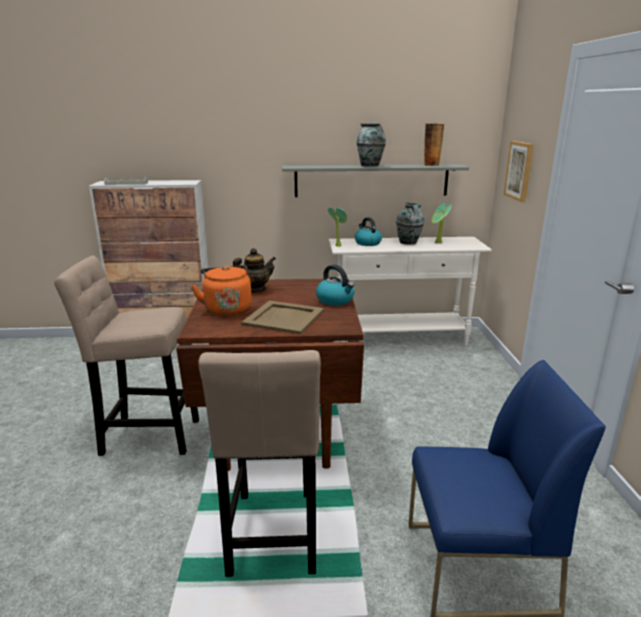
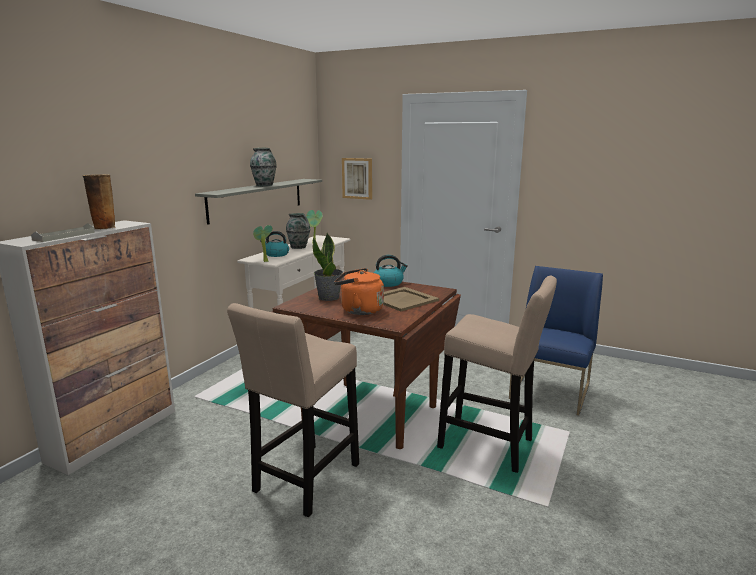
camera: 60 degrees left, 5 degrees down
(255, 290) = (329, 297): teapot -> potted plant
(431, 165) = (297, 181): vase -> vase (104, 227)

